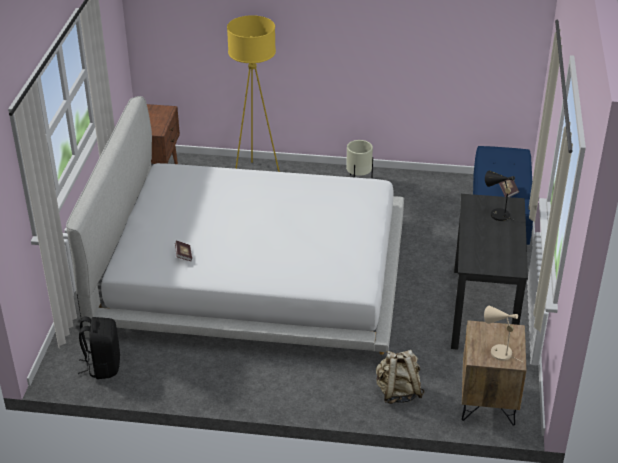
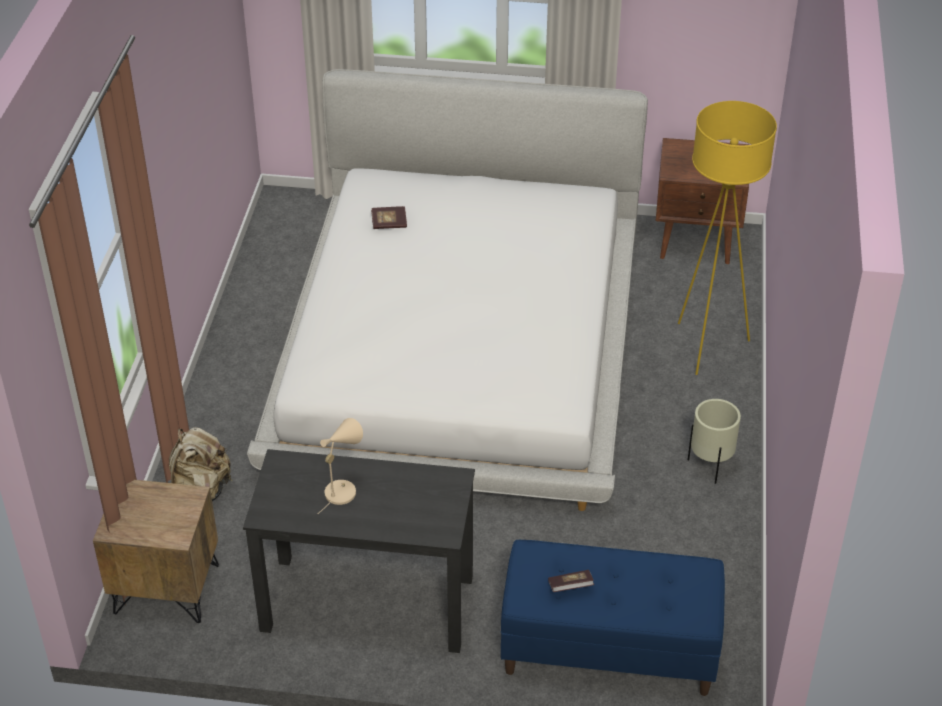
camera: 90 degrees right, 5 degrees up
(103, 366) = (286, 233): black backpack -> none
(496, 214) = (412, 507): black table lamp -> none
(497, 352) = (135, 512): beige table lamp -> beige table lamp (342, 489)

